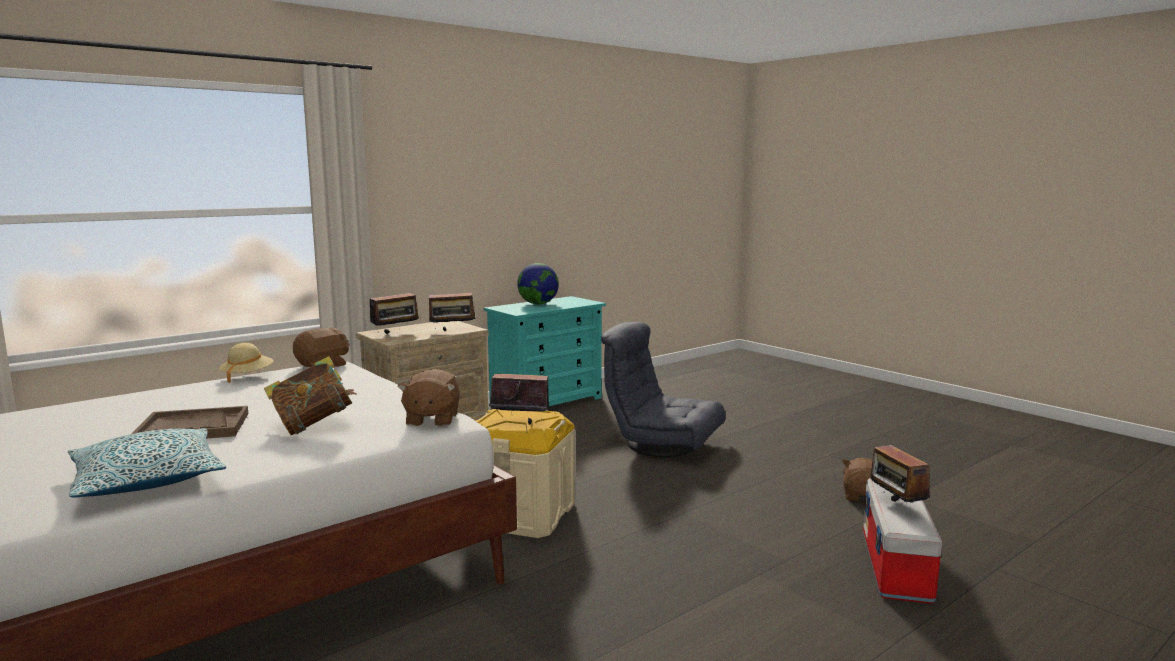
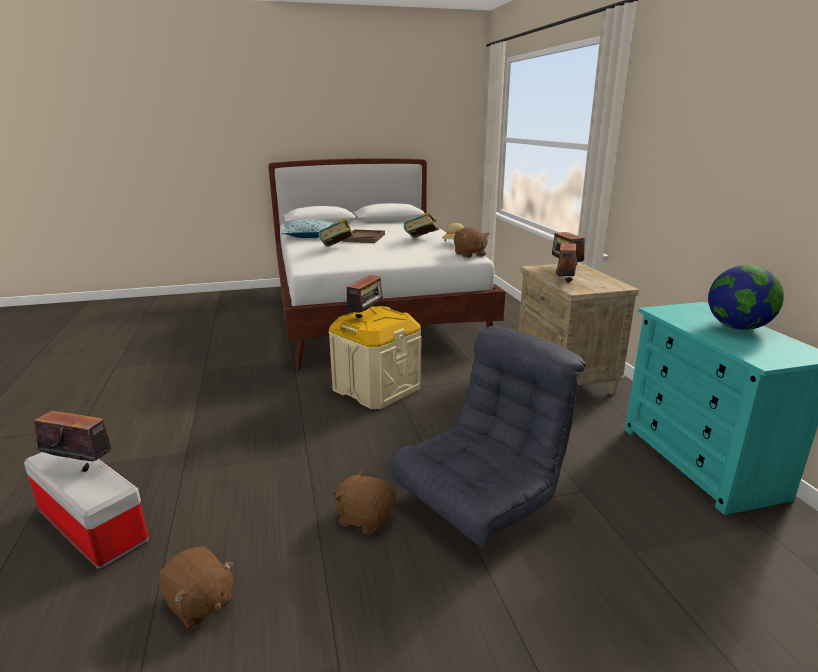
camera: 115 degrees right, 10 degrees up
(214, 395) = (421, 240): none -> book
(431, 420) = (315, 264): brown plush toy -> brown plush toy (365, 518)

